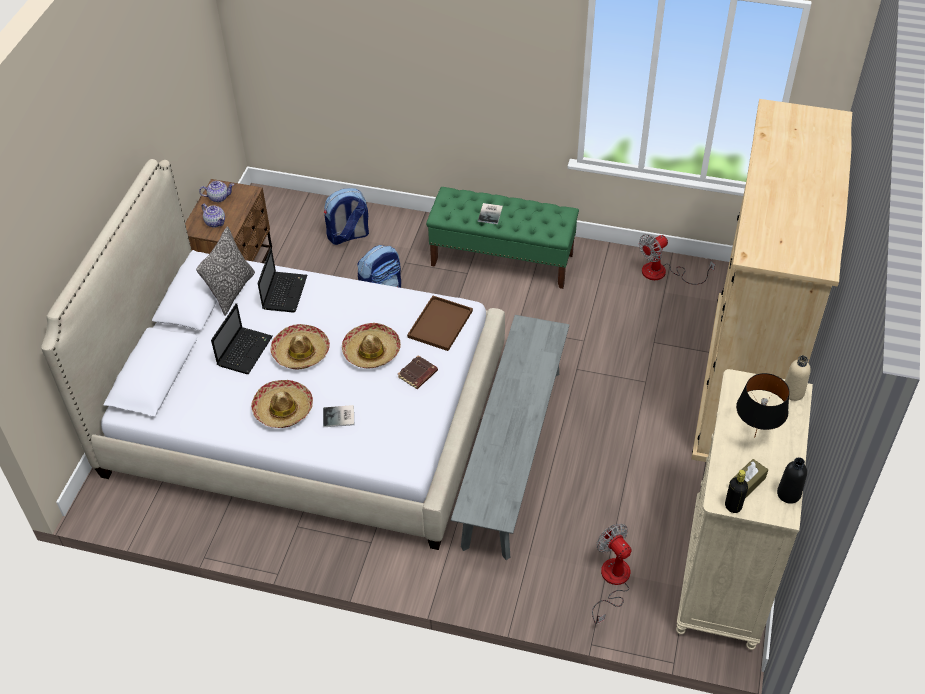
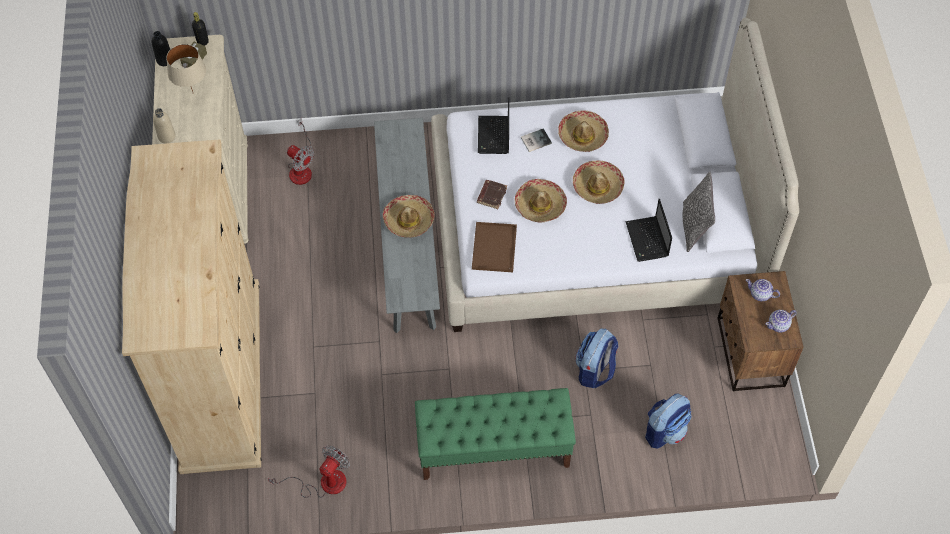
camera: 160 degrees right, 10 degrees up
(245, 350) = (645, 176): laptop -> laptop (494, 136)
(491, 213) = (505, 412): book -> none
(513, 404) = (409, 220): none -> hat
(754, 437) = (193, 93): black table lamp -> beige table lamp

